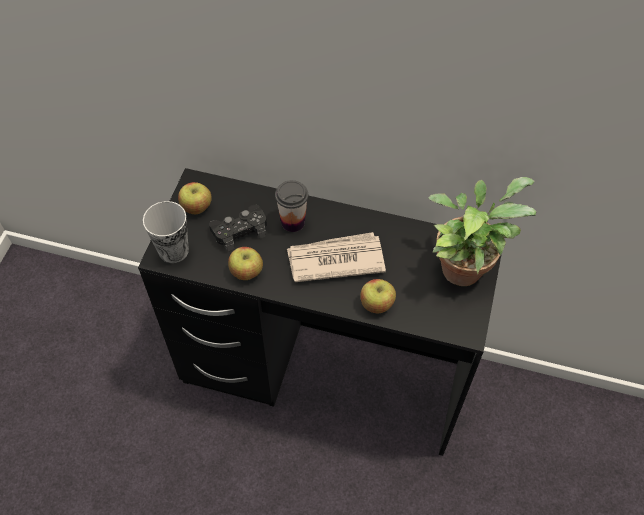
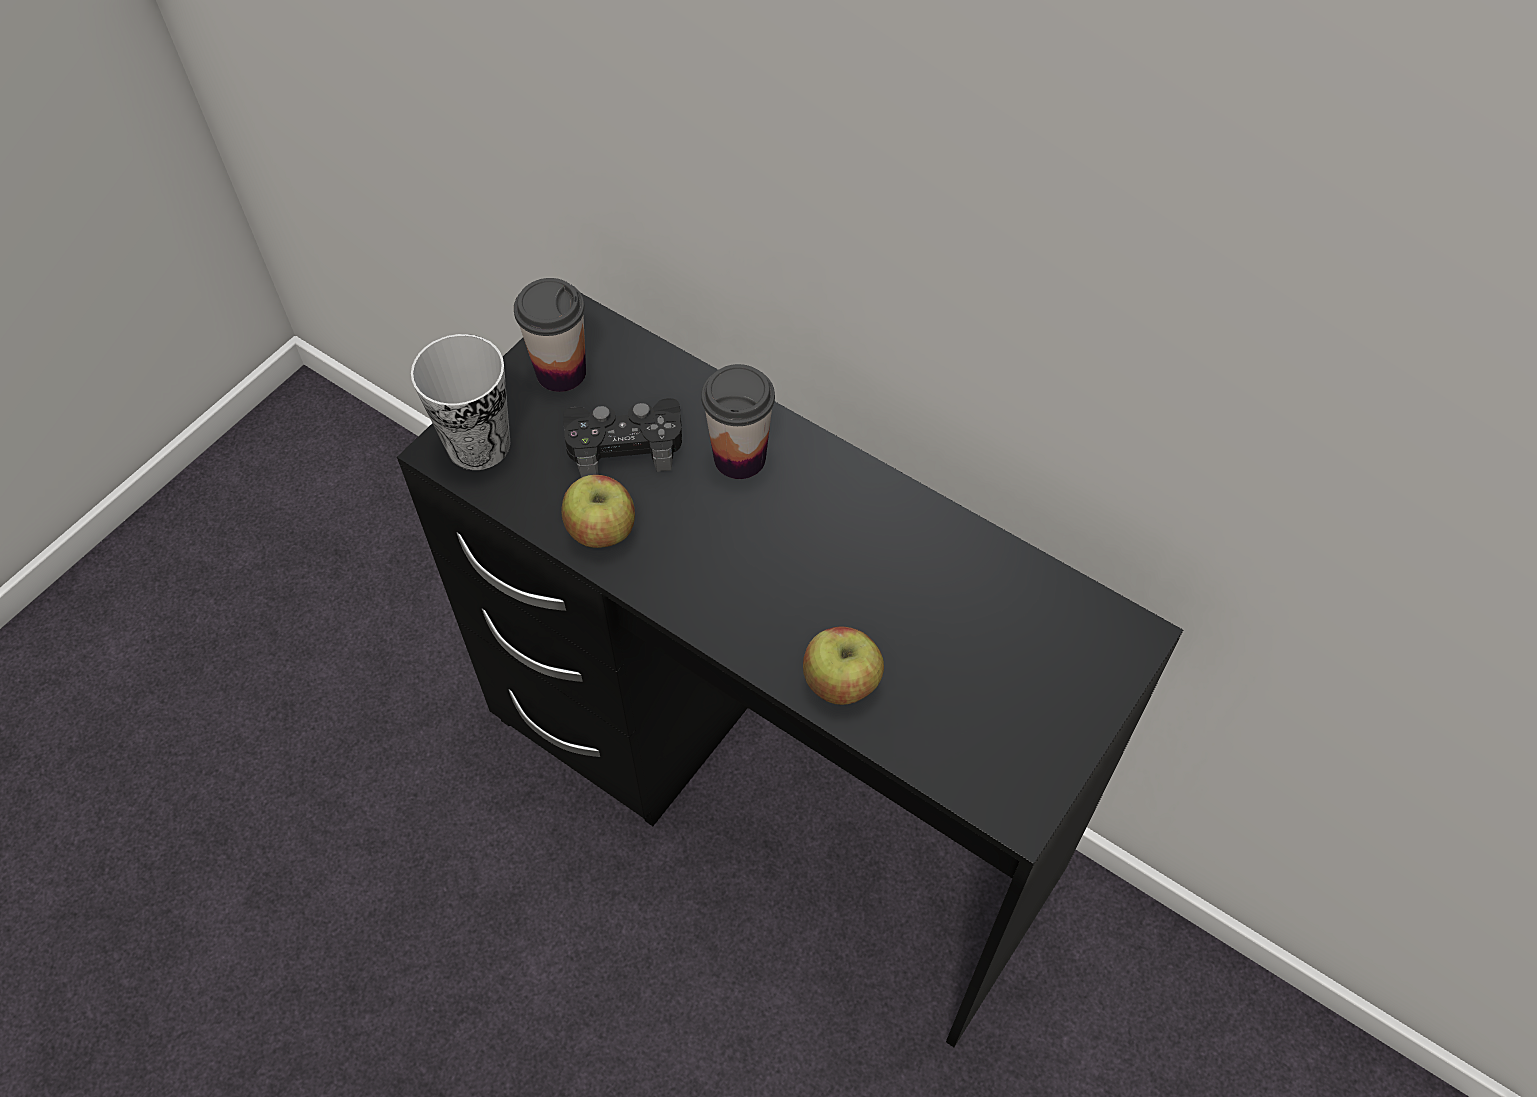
camera: 20 degrees right, 0 degrees up
(196, 207) = (561, 372): apple -> cup
(335, 259) = (792, 561): newspaper -> none
(464, 265) = (1068, 659): potted plant -> none

